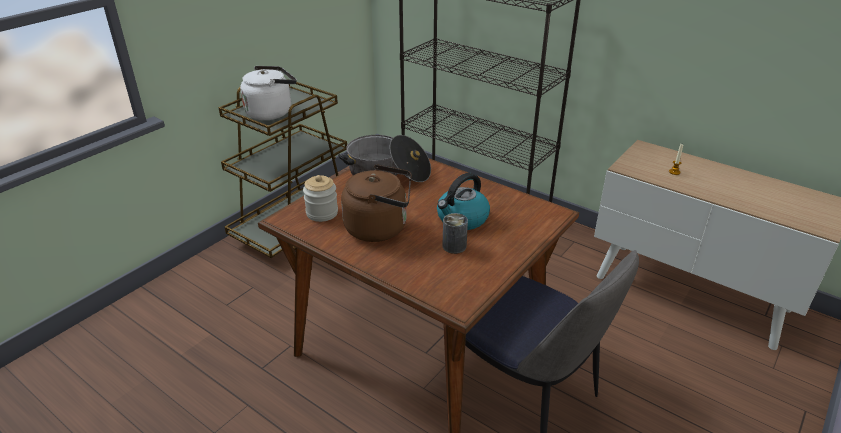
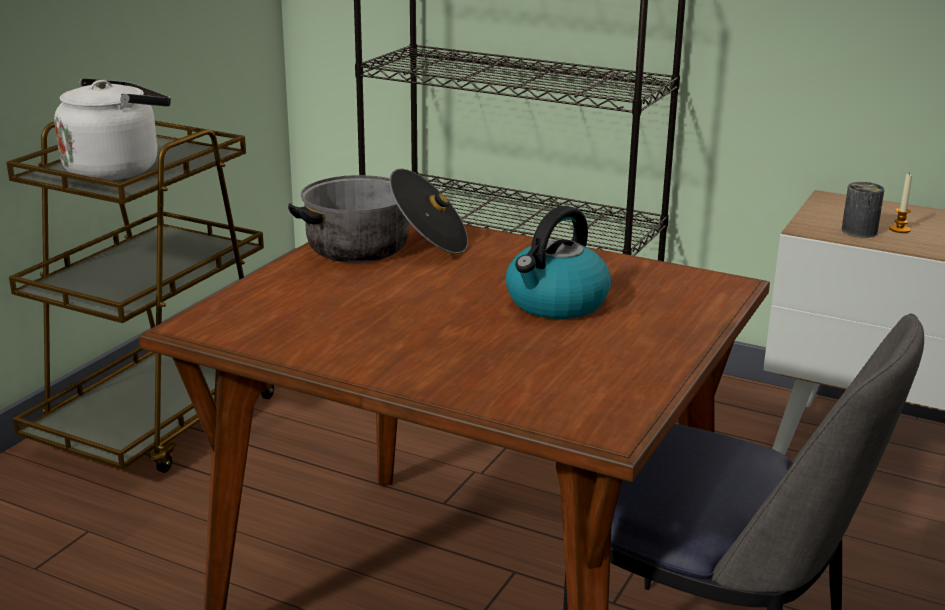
camera: 10 degrees left, 10 degrees down
(322, 213) = (272, 311): jar -> none
(380, 228) = (399, 326): brown kettle -> none
(454, 246) = (558, 343): can -> can (859, 231)

